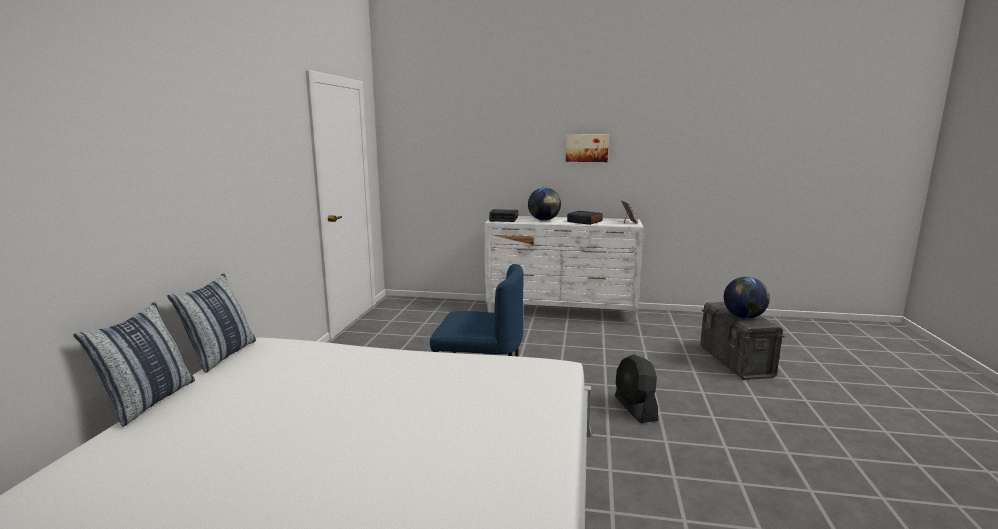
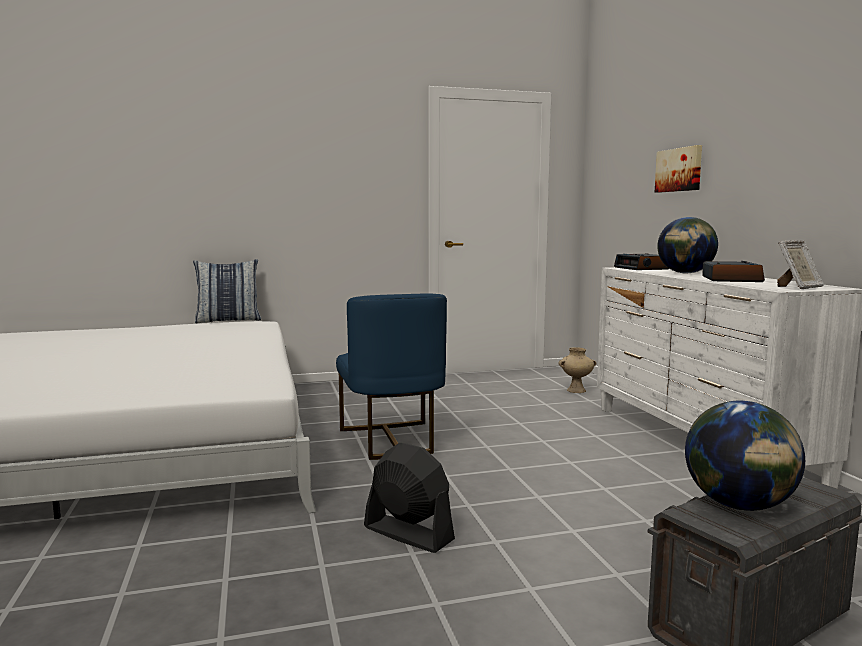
camera: 65 degrees right, 5 degrees down
(149, 401) = (149, 325): pillow -> none
(443, 310) = (576, 390): none -> beige vase
(587, 147) = (789, 143): picture -> picture (679, 170)
(635, 408) = (408, 533): black fan -> black fan turned 75 degrees clockwise

